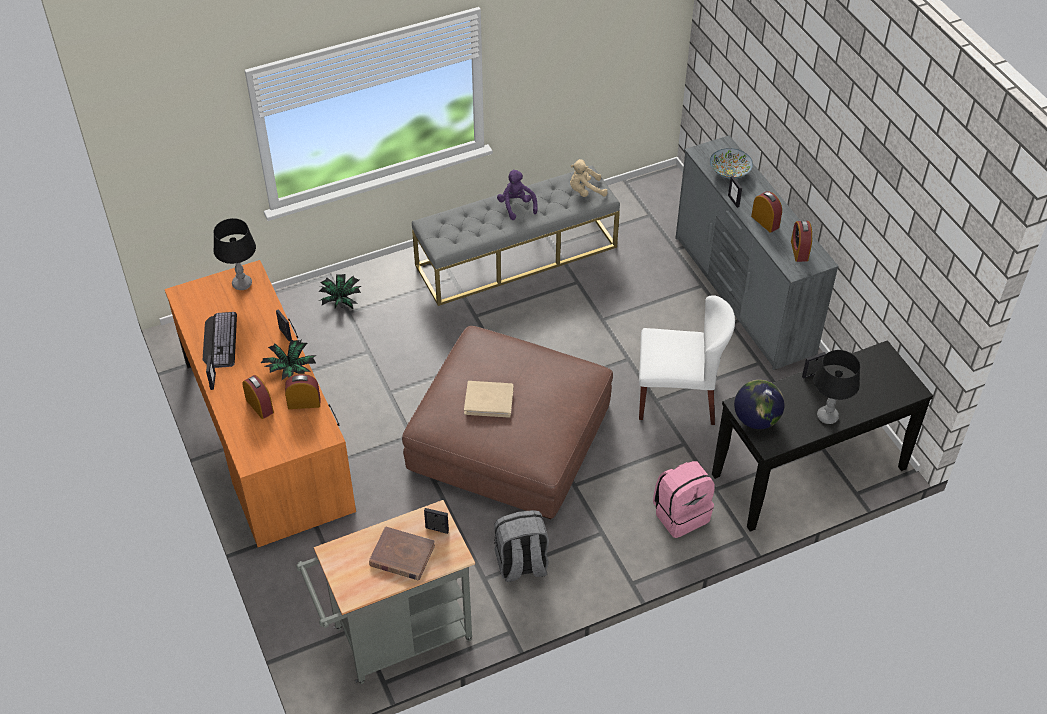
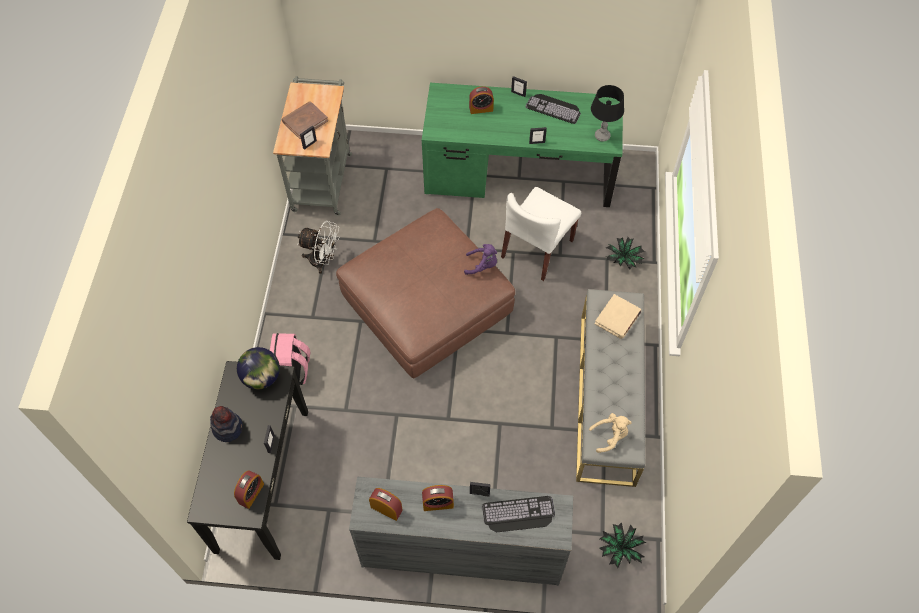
camera: 120 degrees right, 10 degrees up
(267, 434) = (519, 173): orange desk -> green desk
(290, 369) = (502, 134): potted plant -> potted plant (620, 549)
(304, 403) = (468, 131): alarm clock -> alarm clock (251, 493)
(489, 400) = (427, 259): beige book -> beige book (617, 318)
(516, 206) = (620, 373): purple plush toy -> purple plush toy (482, 265)
(521, 565) = (323, 261): grey backpack -> white fan
(585, 191) = (610, 436): beige plush toy -> beige plush toy turned 60 degrees clockwise
(677, 397) = (389, 431): white chair -> white chair (537, 249)
(730, 172) = (518, 515): bowl -> keyboard
(827, 416) = (228, 427): black table lamp -> hat

